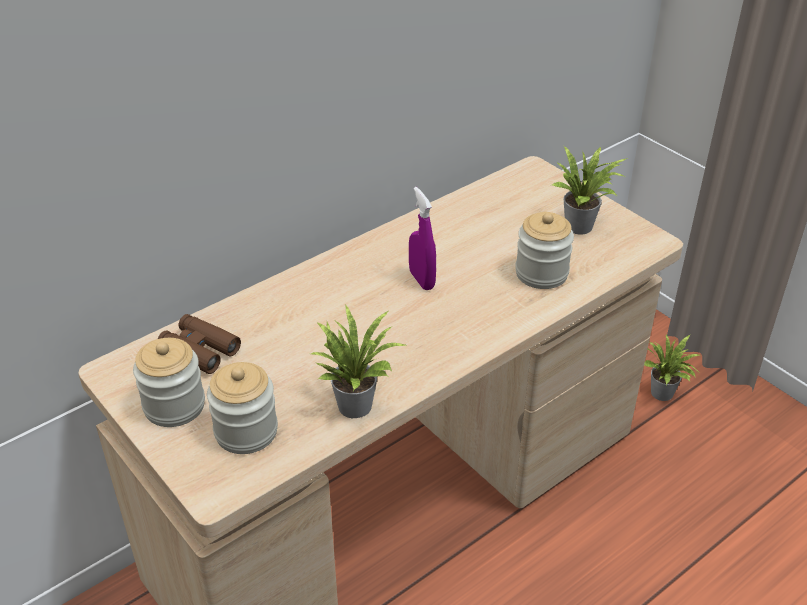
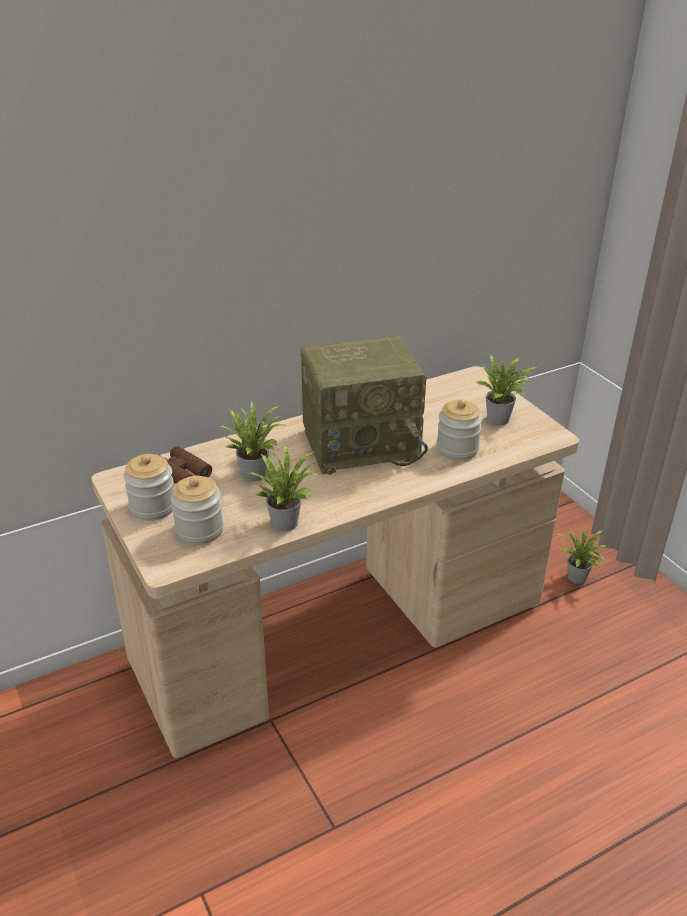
camera: 10 degrees right, 5 degrees down
(296, 337) = (254, 472): none -> potted plant
(421, 280) = (362, 444): purple spray bottle -> radio

